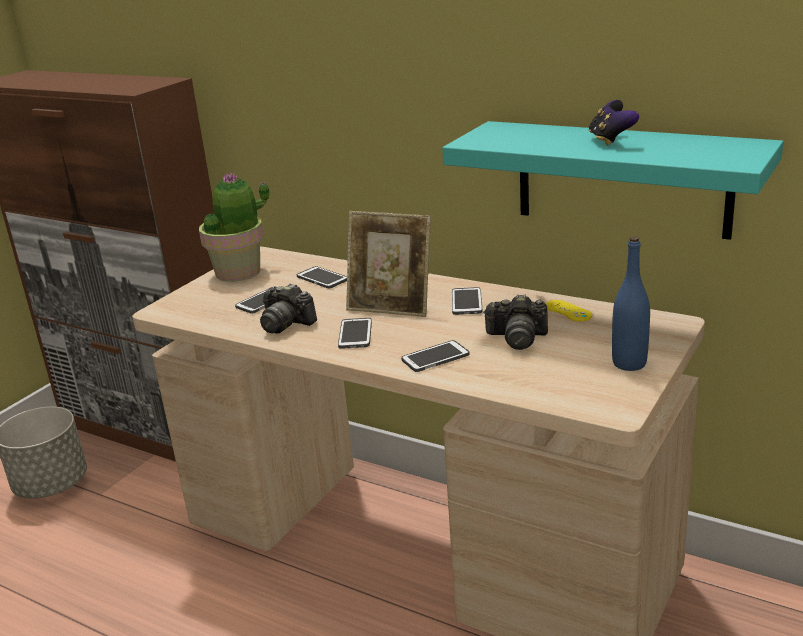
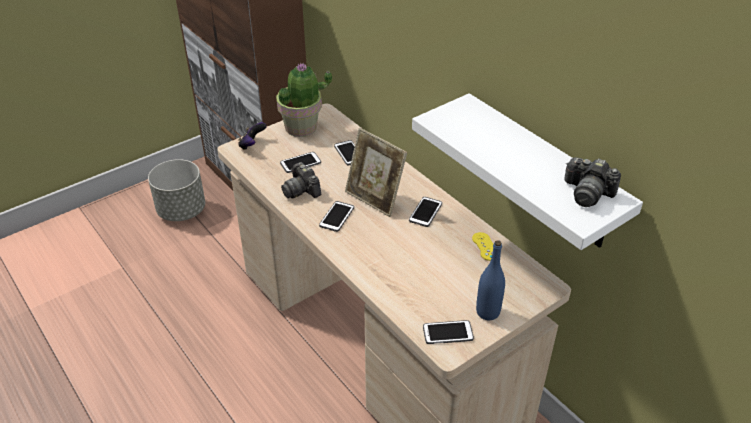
camera: 20 degrees right, 15 degrees up
(435, 357) = (371, 258): phone -> phone (448, 333)
(517, 338) = (434, 260): camera -> camera (587, 193)
(611, 140) = (525, 154): game controller -> game controller (252, 145)
(622, 178) = (542, 173): turquoise shelf -> white shelf

